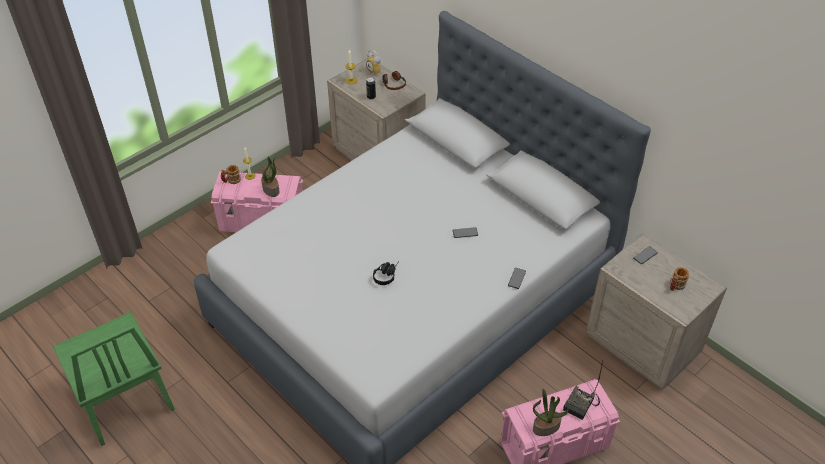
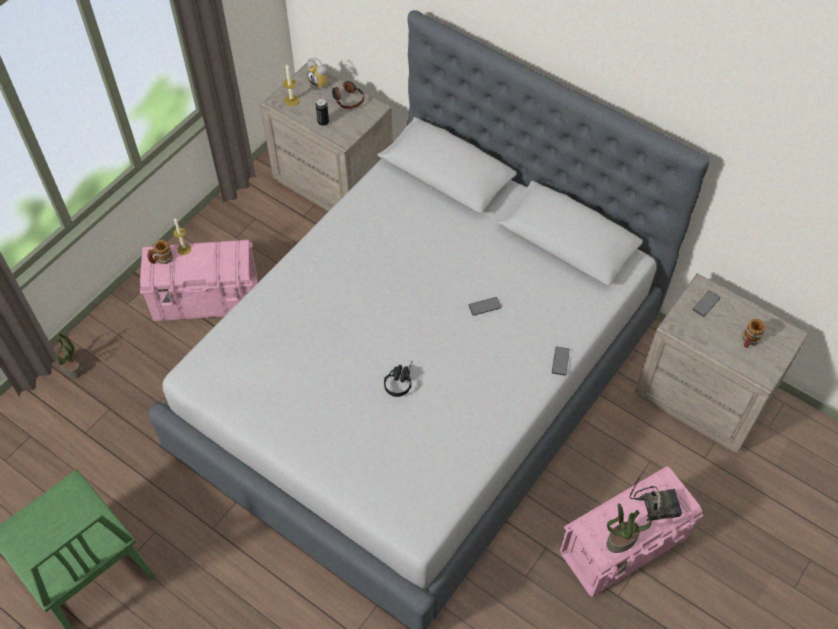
camera: 10 degrees left, 10 degrees up
(271, 189) = (216, 265): potted plant -> potted plant (72, 367)
(581, 405) = (657, 504): radio -> radio turned 120 degrees counterclockwise

